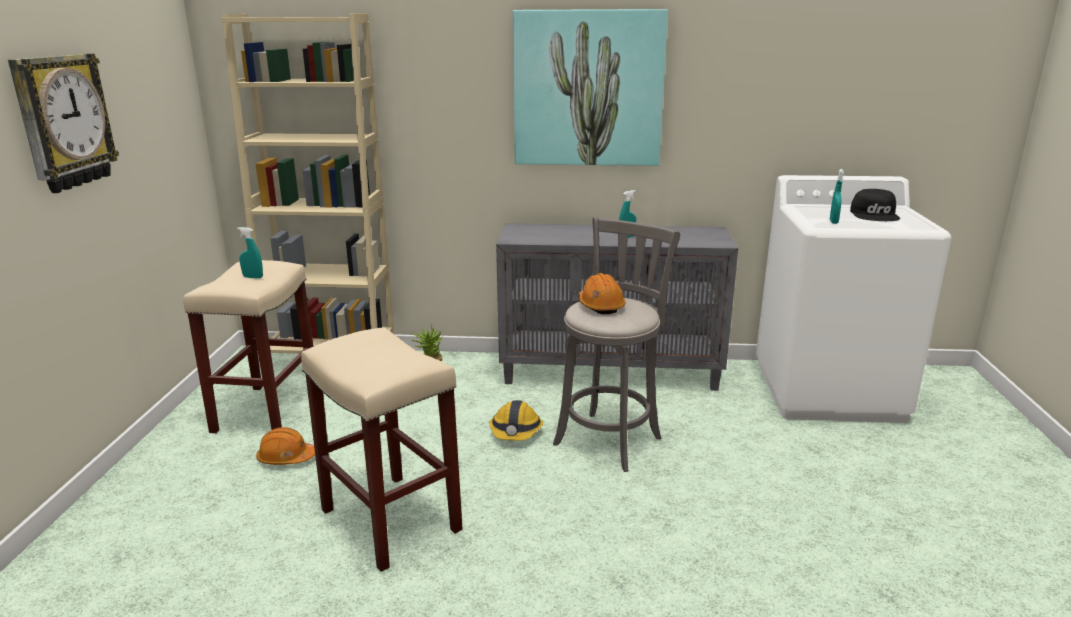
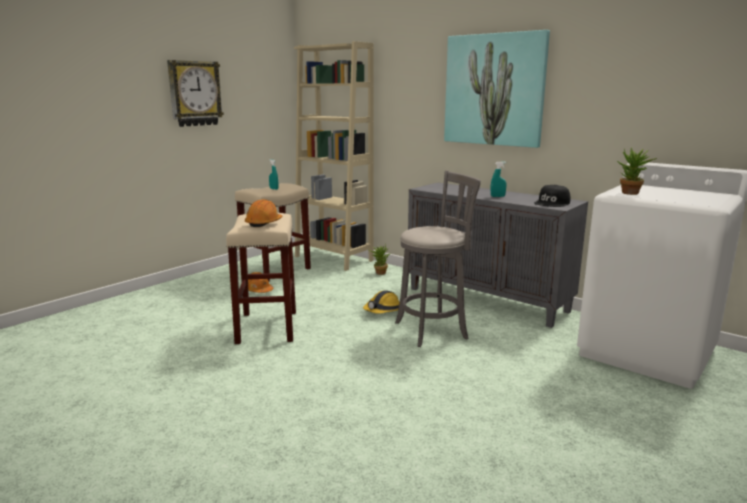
camera: 35 degrees right, 5 degrees down
(601, 306) = (429, 229): orange hard hat -> orange hard hat (264, 223)
(833, 222) = (631, 194): turquoise spray bottle -> potted plant
(875, 214) = (685, 195): black cap -> black cap (552, 203)

